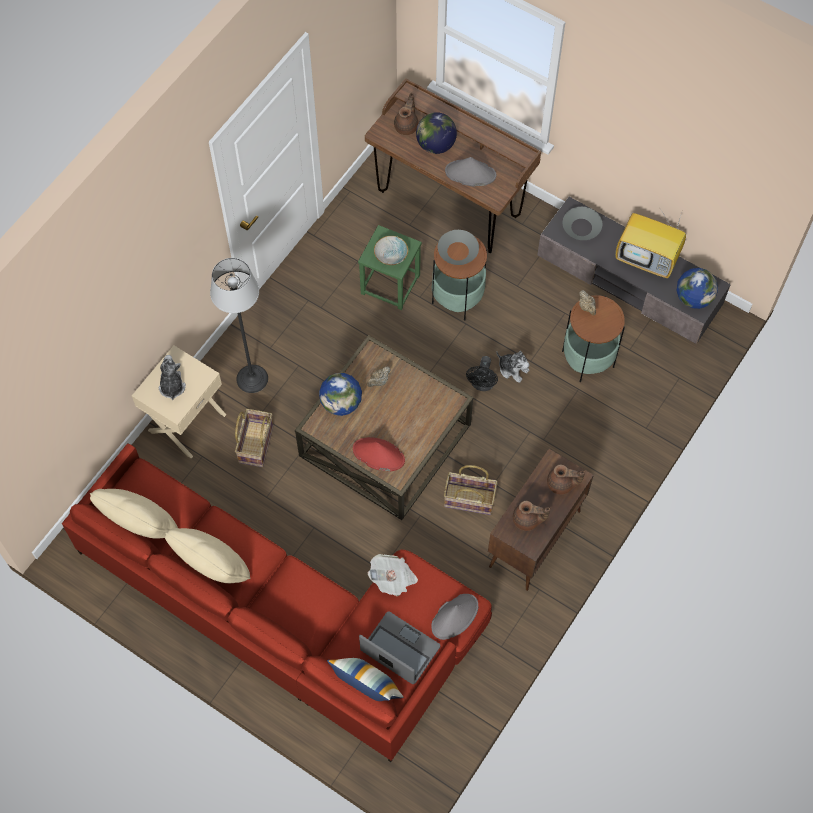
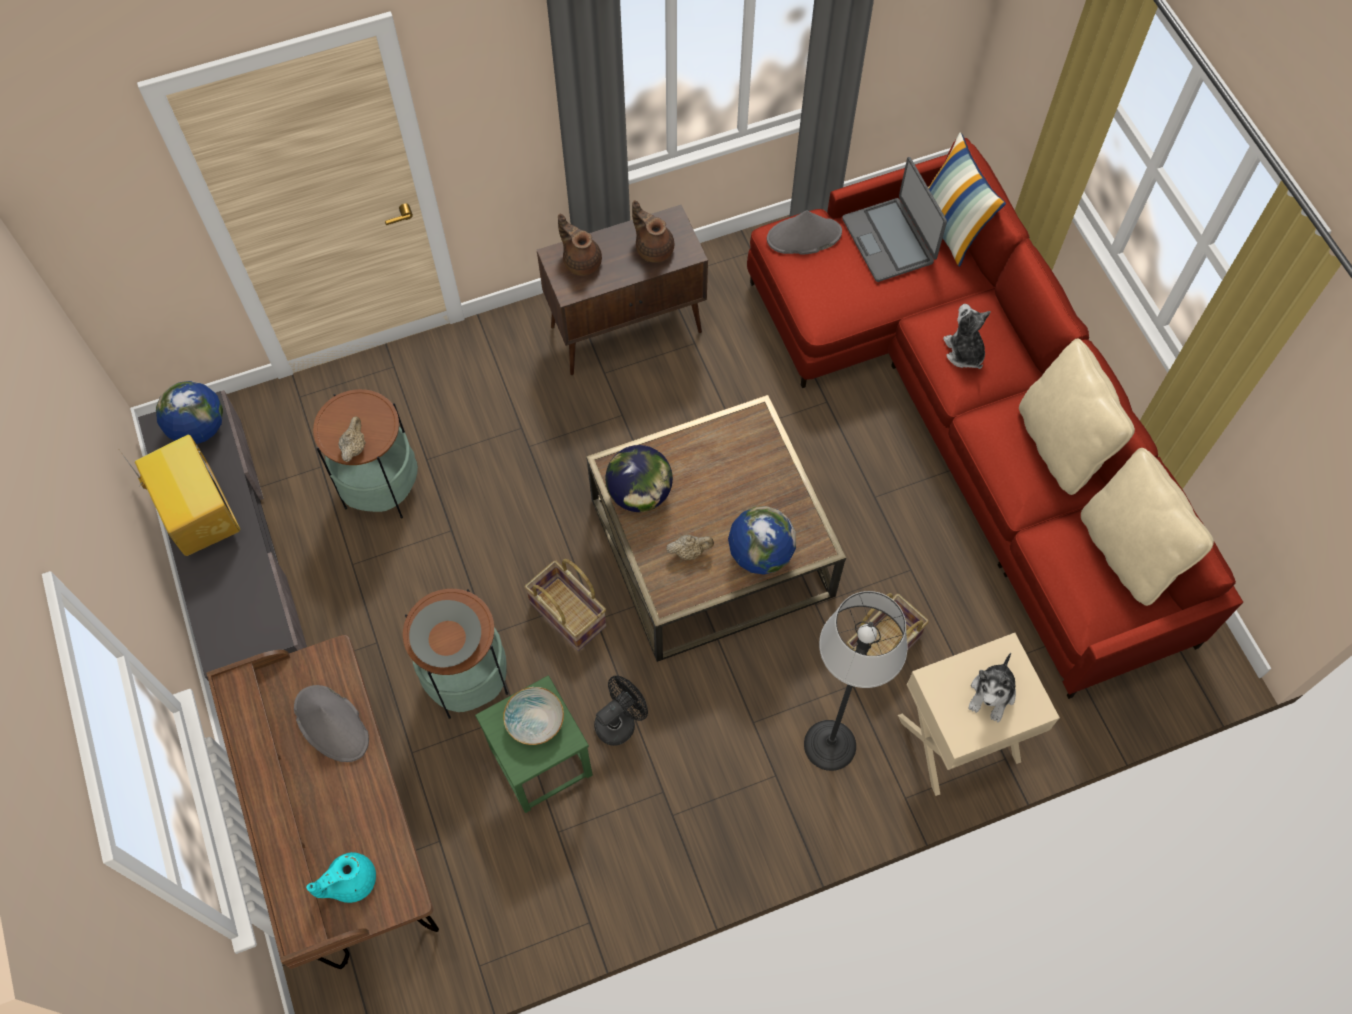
camera: 145 degrees left, 0 degrees up
(378, 455) = (760, 459): red hat -> none
(393, 579) = (845, 312): newspaper -> none
(407, 126) = (350, 881): brown teapot -> turquoise teapot
(436, 145) = (337, 811): globe -> globe (639, 493)
(469, 500) = (666, 414): basket -> basket (569, 613)
(482, 384) = (536, 539): black fan -> black fan (620, 721)
(512, 369) = (482, 534): plush toy -> plush toy (964, 352)
(581, 227) = (234, 617): grey bowl -> none

